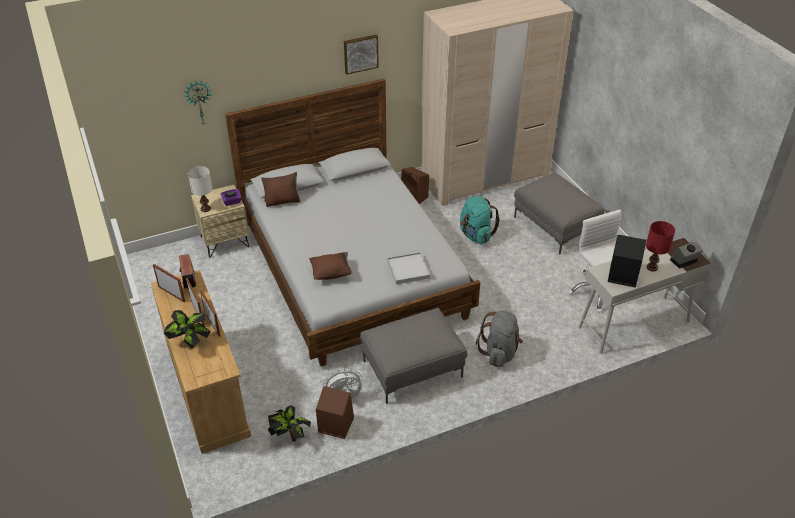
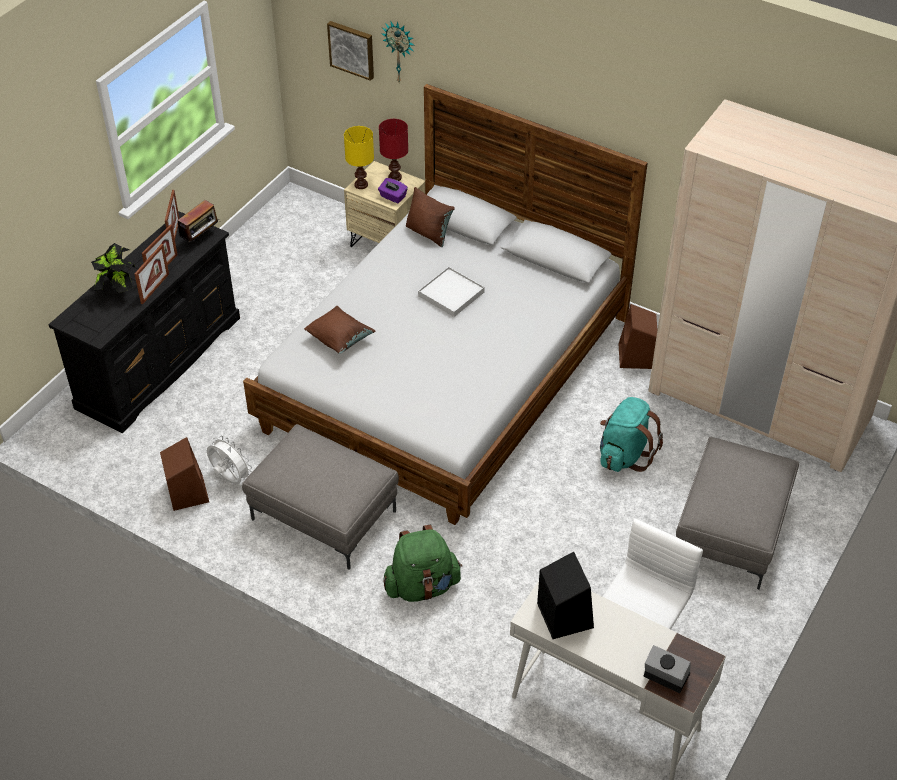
camera: 55 degrees right, 5 degrees up
(205, 209) = (360, 185): white table lamp -> yellow table lamp
(206, 388) = (160, 361): beige dresser -> black dresser
(290, 436) = (144, 464): potted plant -> none
(360, 53) = (619, 107): picture -> picture (352, 49)
(408, 270) = (407, 402): white tray -> white tray (451, 294)
(499, 352) = (422, 586): grey backpack -> green backpack
(652, 268) = (614, 643): red table lamp -> red table lamp (394, 178)

